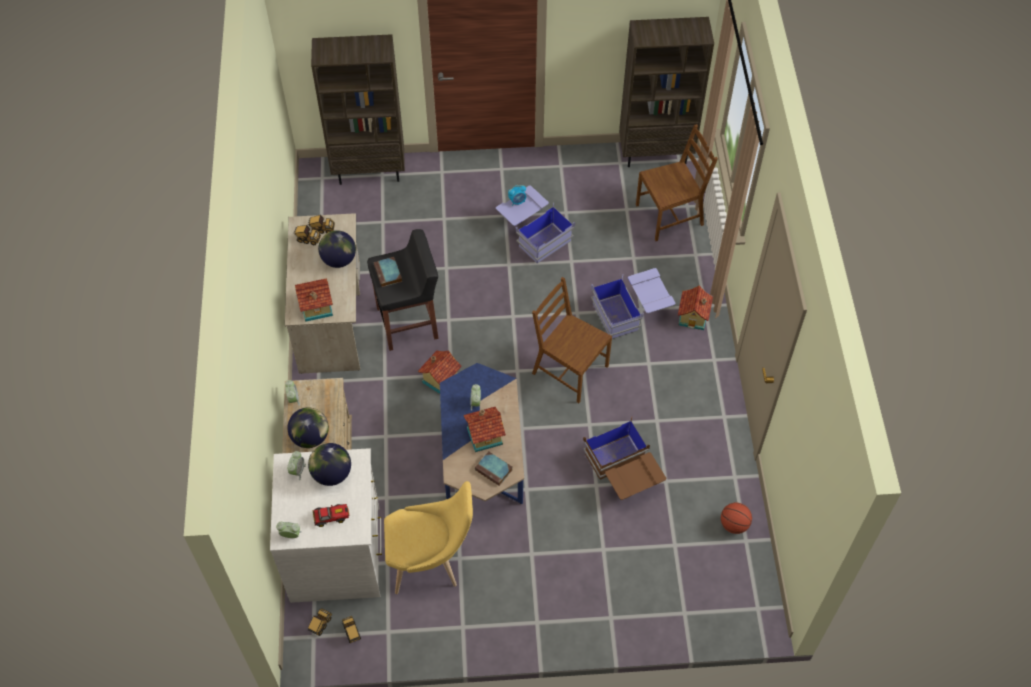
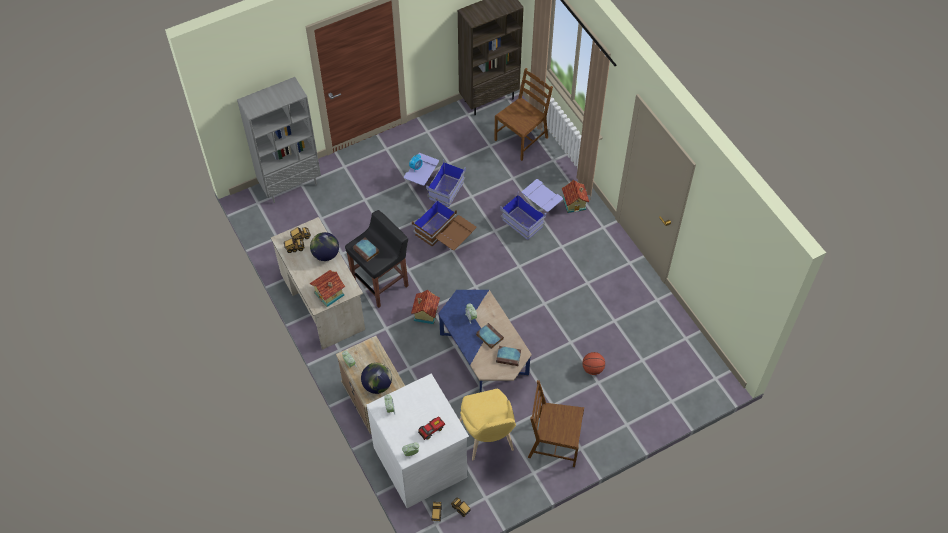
camera: 25 degrees left, 0 degrees up
(331, 473) = (415, 401): globe -> none
(370, 171) = (291, 185): brown bookcase -> grey bookcase
(430, 561) = (488, 439): yellow chair -> yellow chair turned 105 degrees clockwise
(484, 435) = (489, 336): toy house -> book
(569, 370) = (511, 272): brown chair -> brown chair (553, 443)
(623, 473) = (584, 327): brown storage box -> brown storage box (445, 237)
(734, 524) = (673, 331): basketball -> basketball (592, 368)

